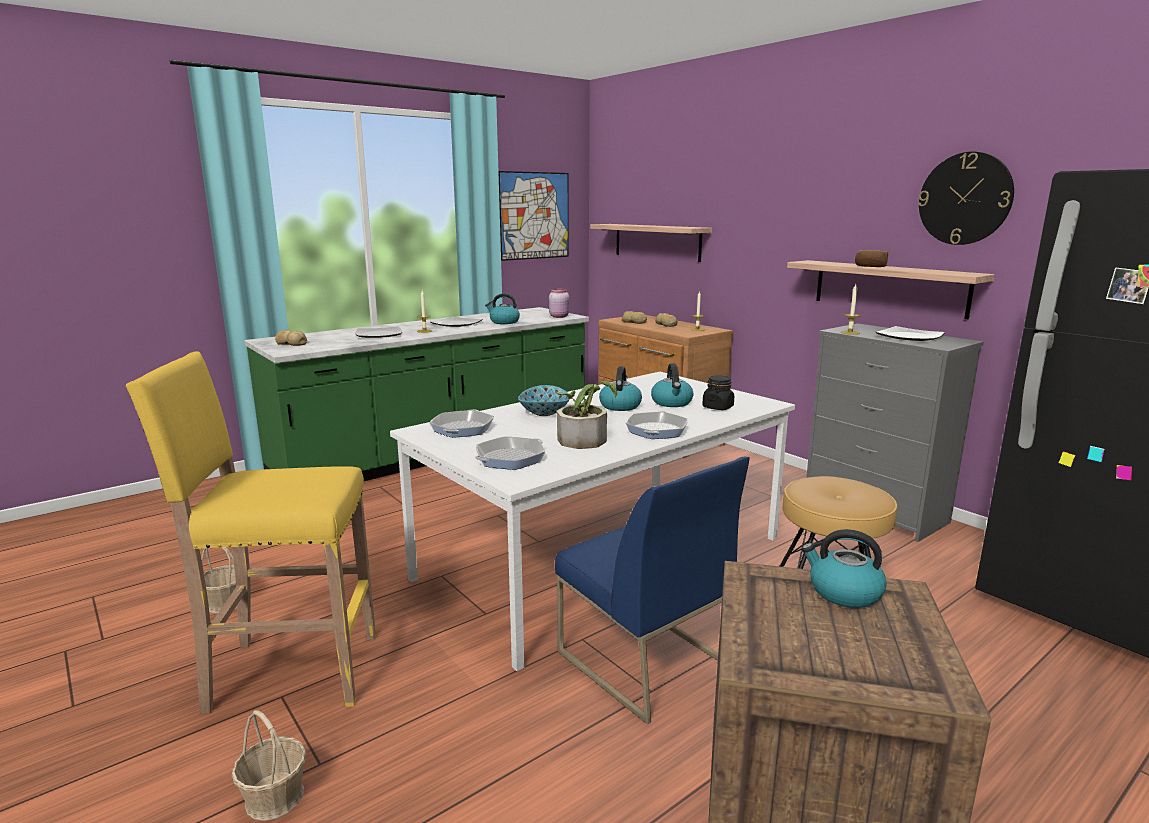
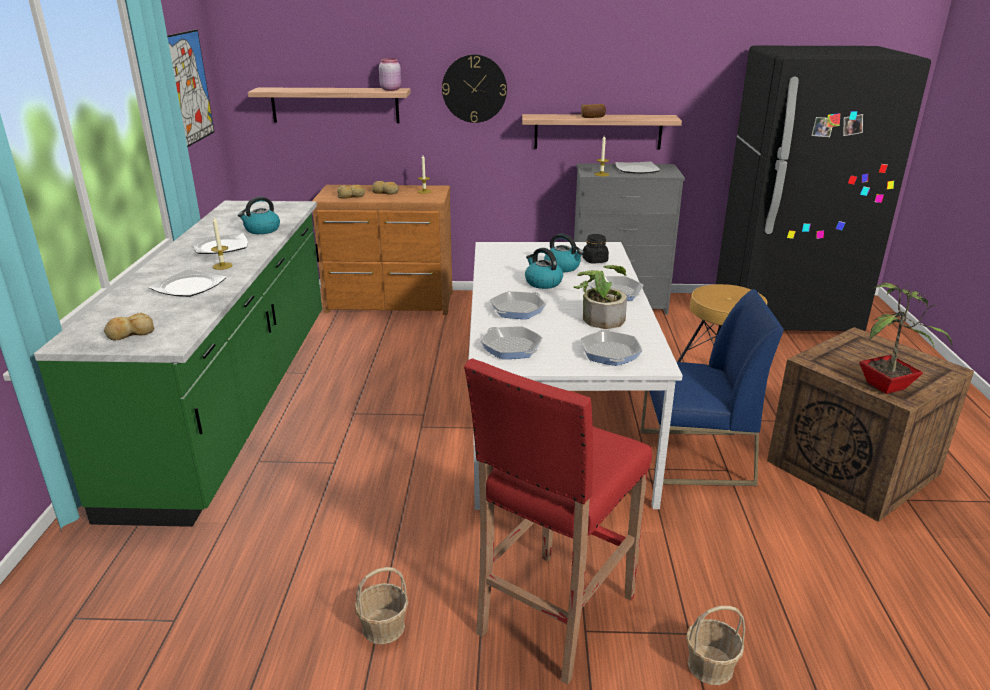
camera: 50 degrees left, 10 degrees up
(290, 672) = (554, 616): yellow stool -> red stool
(543, 413) = (517, 309): bowl -> frying pan
(559, 316) = (290, 208): pink jar -> pink jar (391, 89)
(771, 644) = (887, 386): none -> potted plant
(843, 592) = (849, 348): kettle -> none
(965, 199) = (652, 60): wall clock -> wall clock (474, 88)

